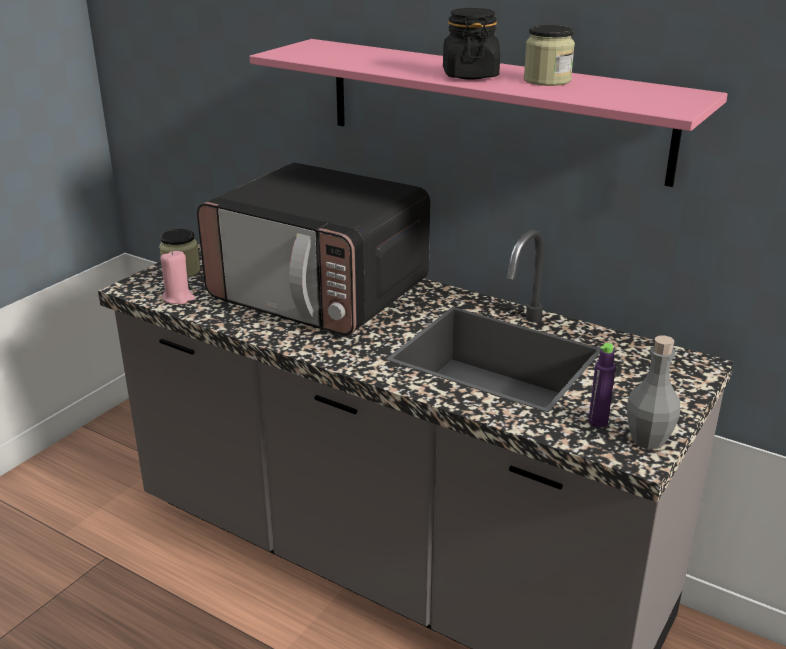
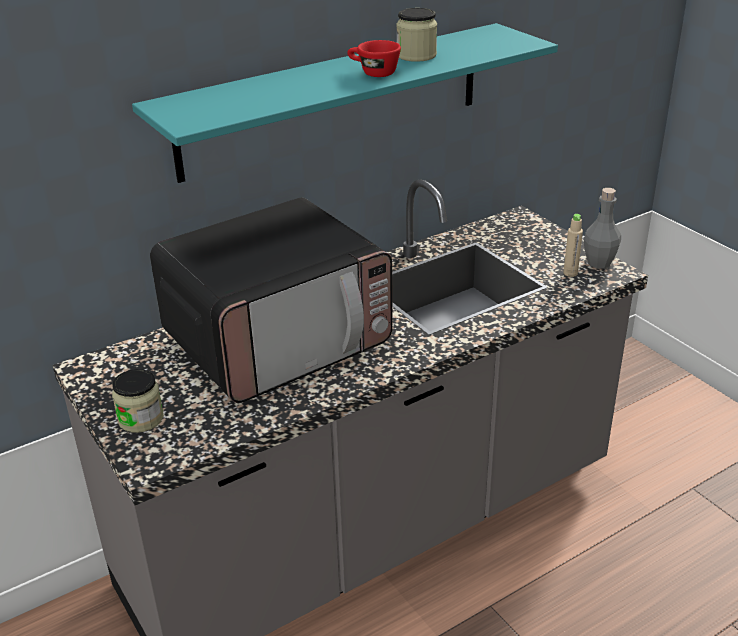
camera: 65 degrees left, 5 degrees up
(178, 298) = (209, 430): pink candle -> none
(470, 75) = (373, 73): black jar -> red cup
(492, 108) = (334, 100): pink shelf -> turquoise shelf
(598, 422) = (570, 273): purple bottle -> beige bottle

